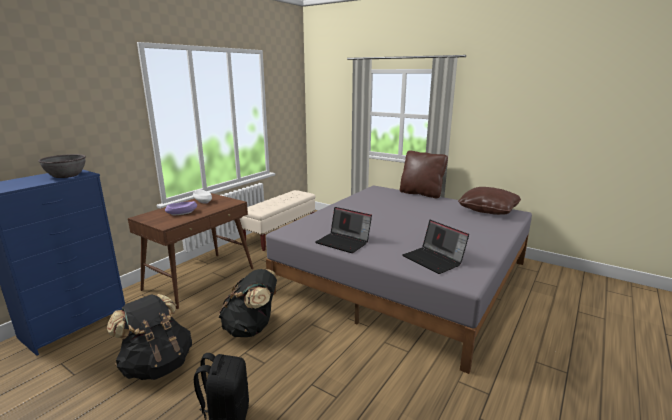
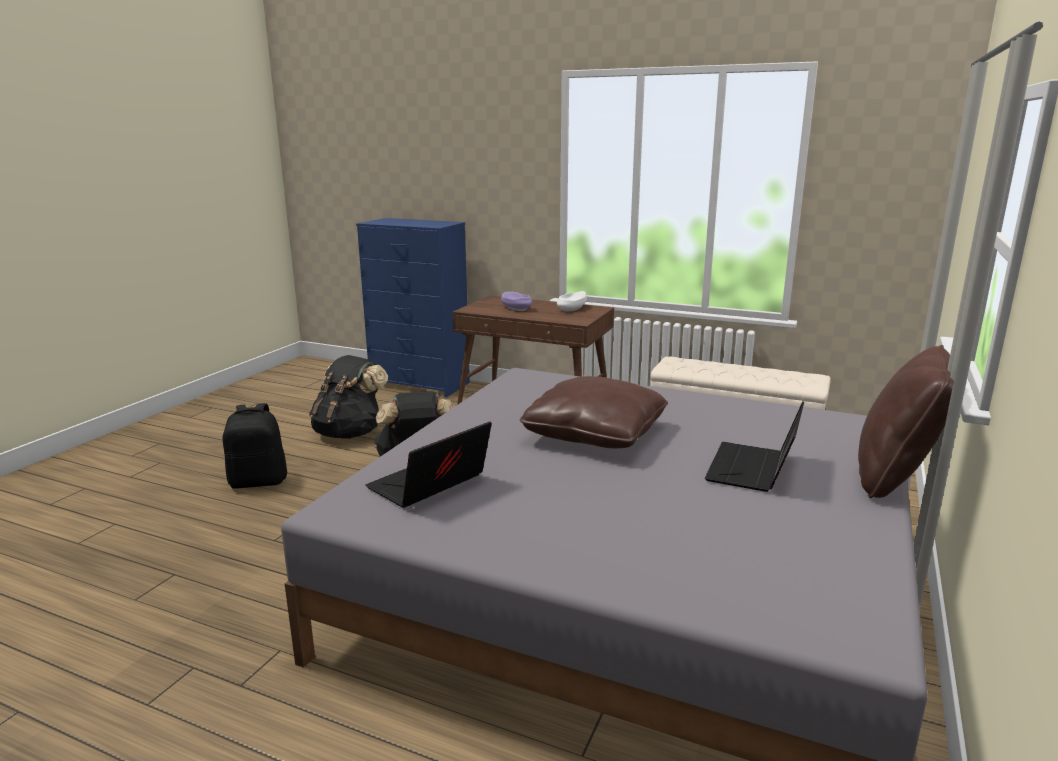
camera: 80 degrees right, 0 degrees up
(66, 175) = (429, 224): grey bowl -> none
(344, 242) = (493, 413): laptop -> laptop (753, 470)
(488, 210) = (839, 582): brown pillow -> brown pillow (594, 434)

